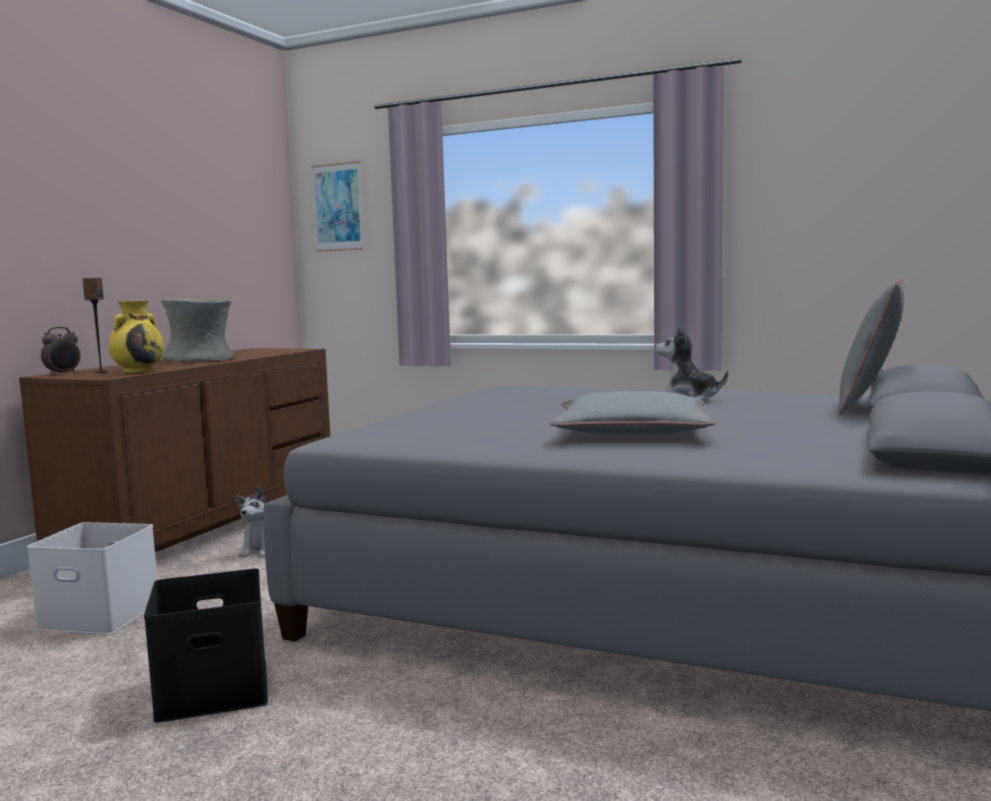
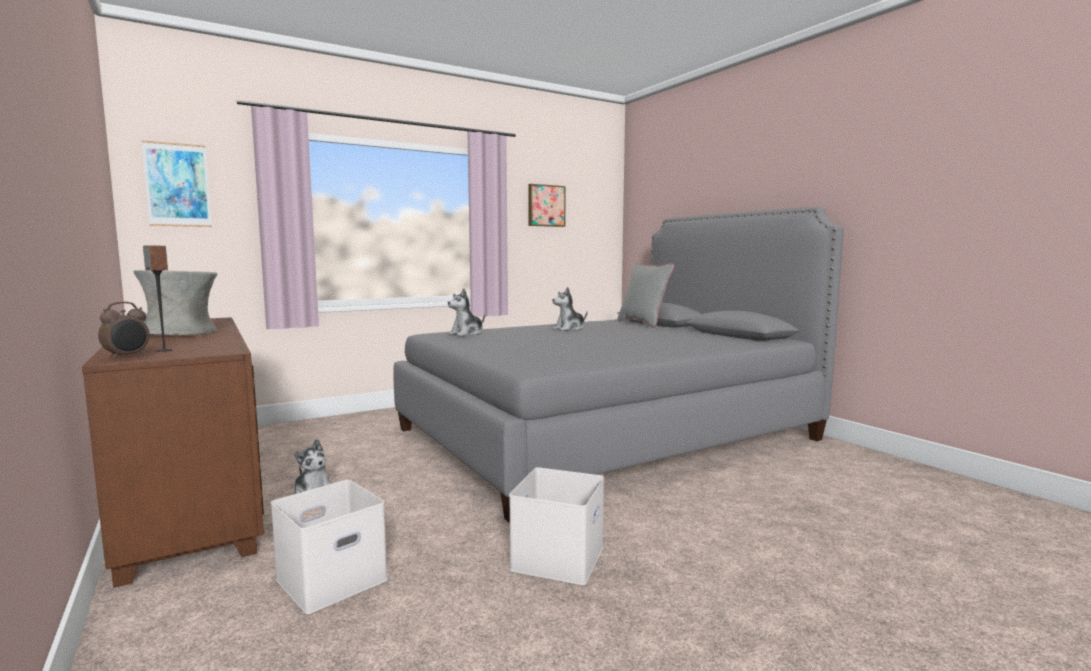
camera: 55 degrees left, 0 degrees up
(63, 374) = (127, 357): alarm clock -> alarm clock turned 45 degrees clockwise
(139, 371) = (211, 345): yellow vase -> none
(210, 691) = (559, 559): black storage box -> white storage box
(522, 390) = (467, 333): none -> plush toy
(631, 431) = (628, 343): grey pillow -> none
(821, 175) = (545, 206): none -> picture

